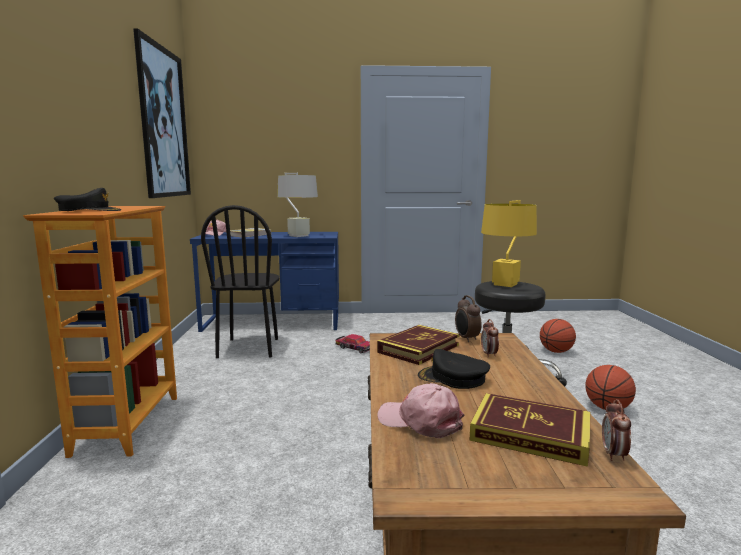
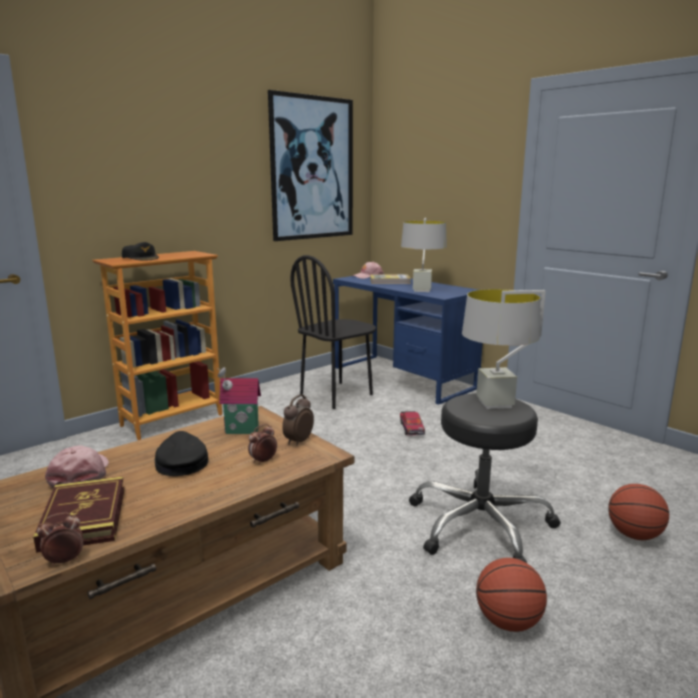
camera: 50 degrees right, 5 degrees up
(418, 349) = (241, 432): book -> toy house
(505, 284) = (495, 403): yellow table lamp -> grey table lamp

